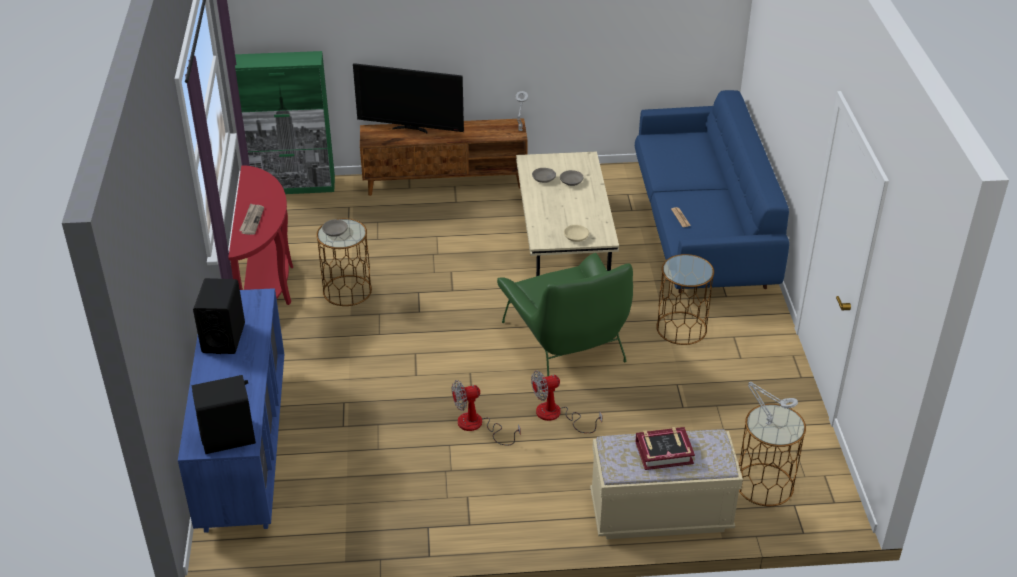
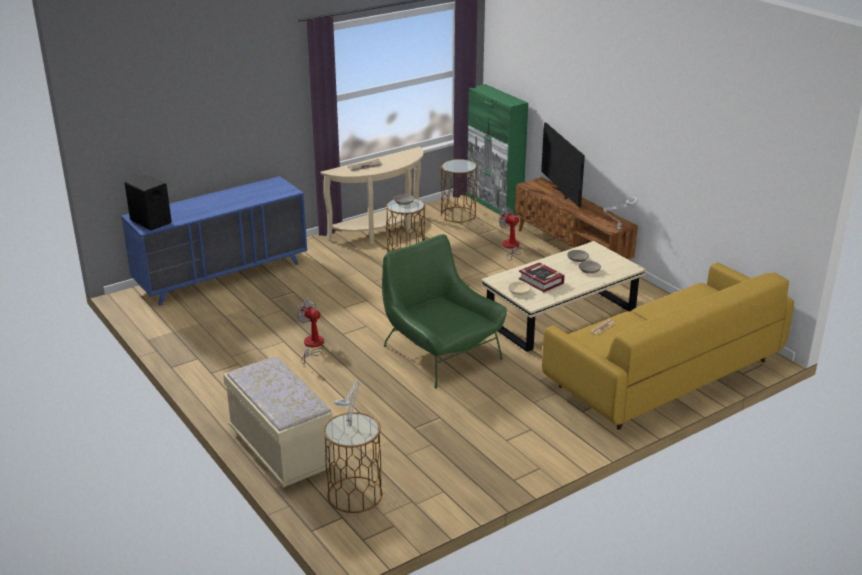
camera: 60 degrees right, 10 degrees down
(223, 338) = (240, 193): black speaker -> none
(268, 286) = (381, 231): red console table -> beige console table
(556, 415) = (352, 374): fan -> fan (511, 247)
(565, 341) = (440, 352): green armchair -> green armchair turned 105 degrees clockwise
(664, 452) = (277, 386): book -> book (541, 281)
(681, 328) = (513, 400): brown side table -> brown side table (458, 214)
(701, 228) = (662, 373): blue sofa -> yellow sofa

